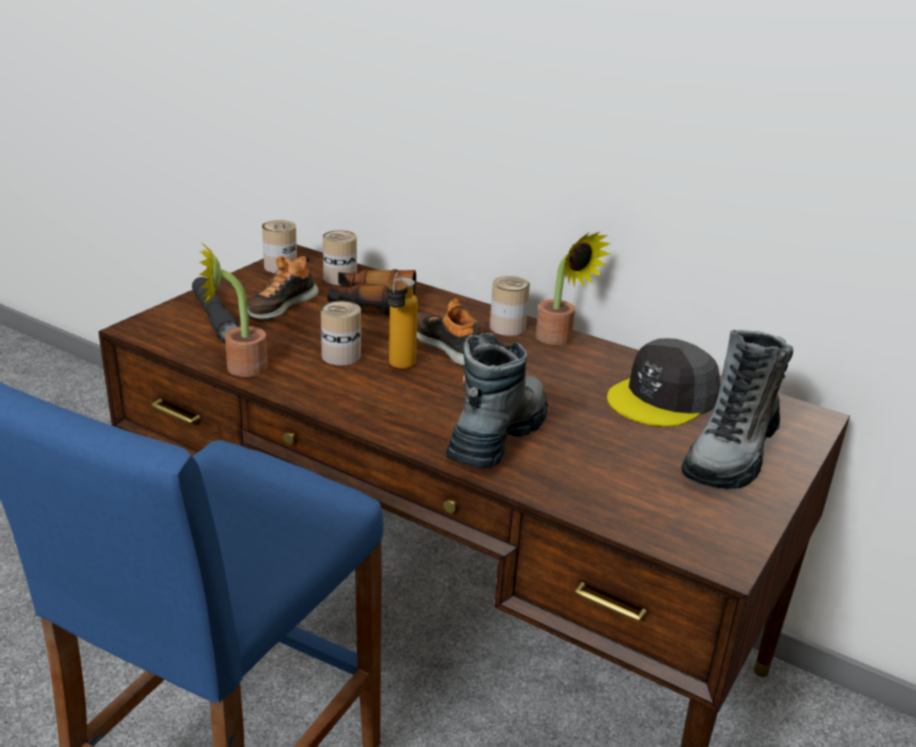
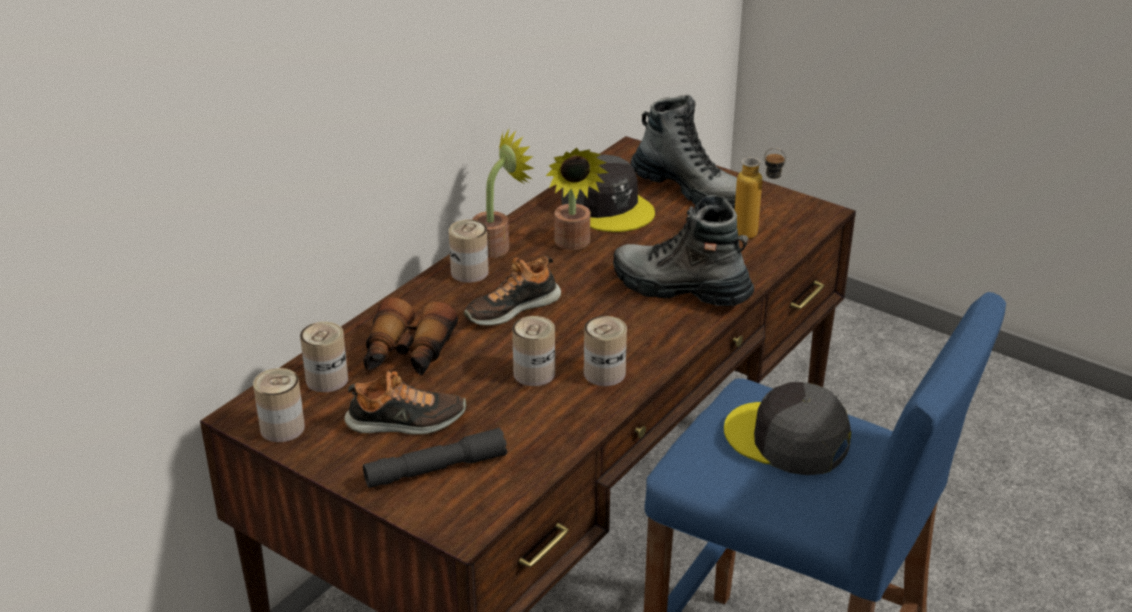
camera: 85 degrees left, 5 degrees up
(238, 367) = (563, 440): potted plant -> potted plant (573, 244)
(242, 513) = (787, 439): none -> grey cap
(279, 306) = (406, 422): shoe -> shoe turned 45 degrees counterclockwise
(338, 388) = (604, 373): none -> can
(399, 369) = (561, 337): bottle -> bottle (755, 235)

